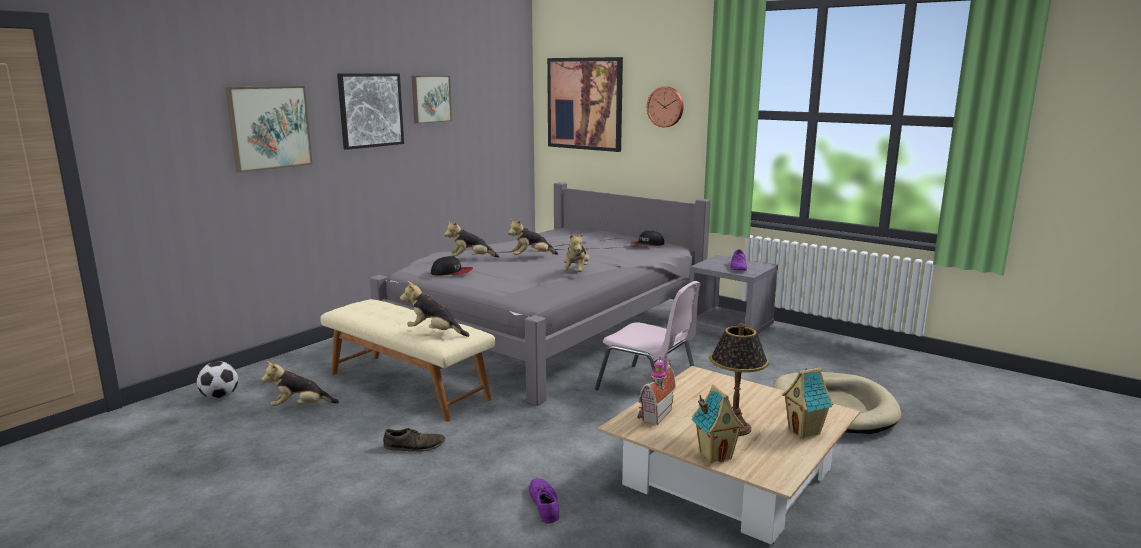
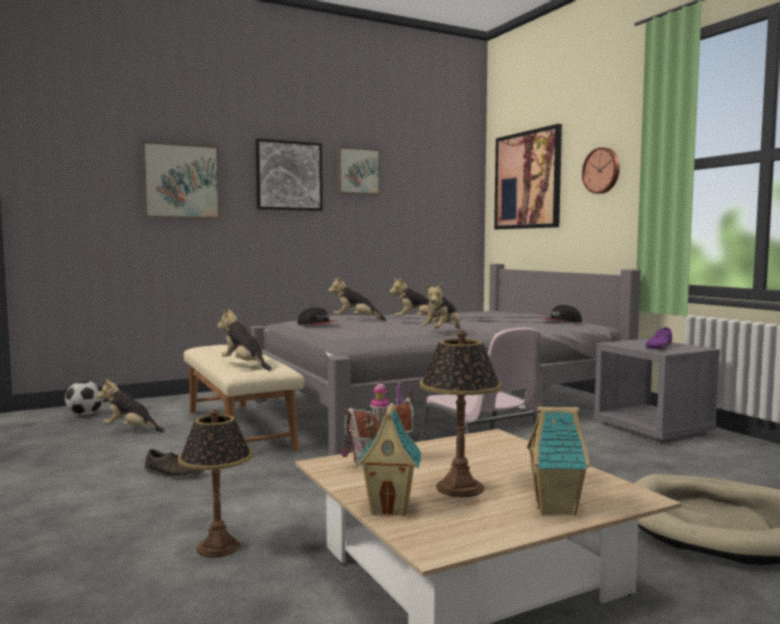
camera: 25 degrees right, 10 degrees down
(544, 505) = (217, 547): purple shoe -> table lamp

